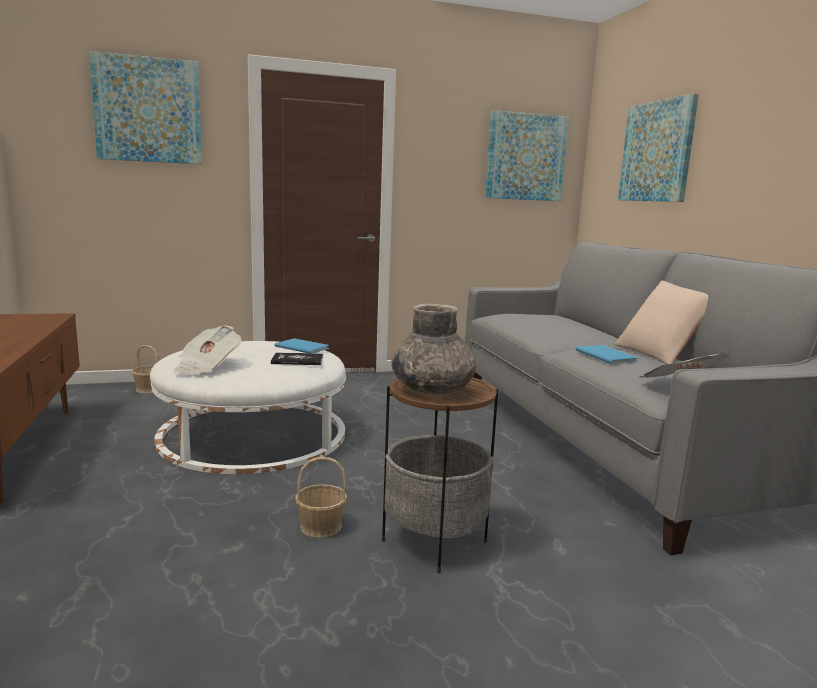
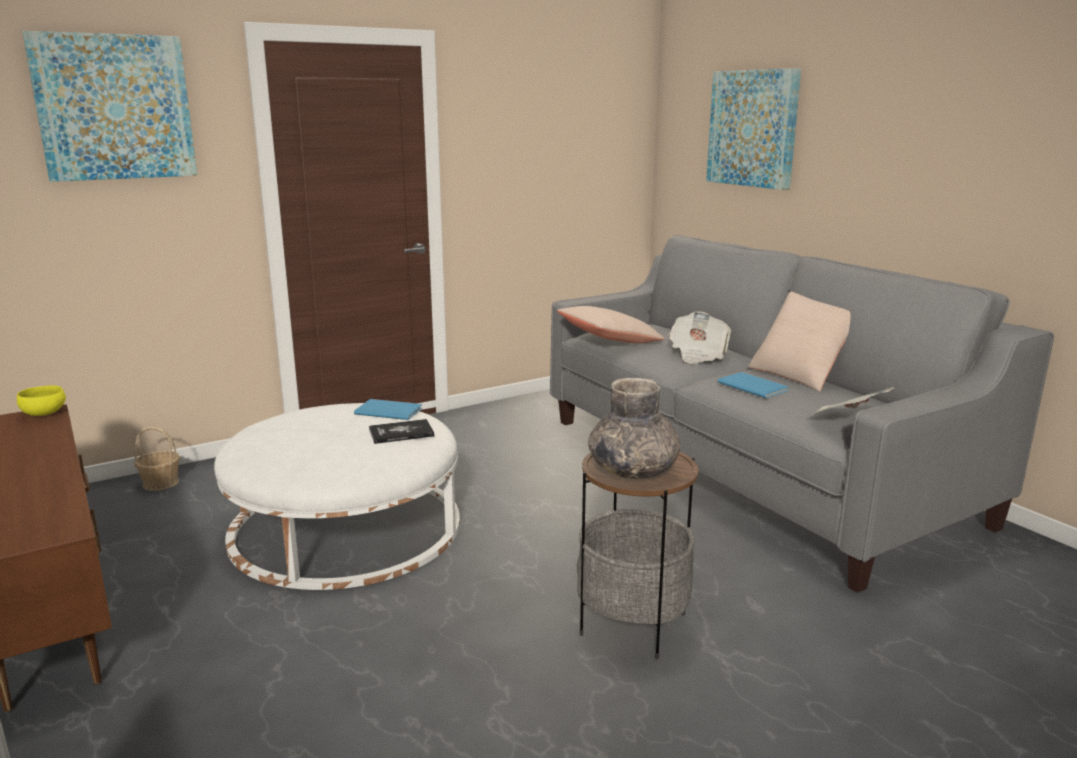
camera: 15 degrees left, 5 degrees up
(55, 316) = (45, 413): none -> yellow bowl
(206, 367) = (299, 461): newspaper -> newspaper (698, 354)
(320, 526) = (505, 631): basket -> none
(506, 318) = (609, 340): none -> beige pillow
(525, 157) = (590, 129): picture -> none

